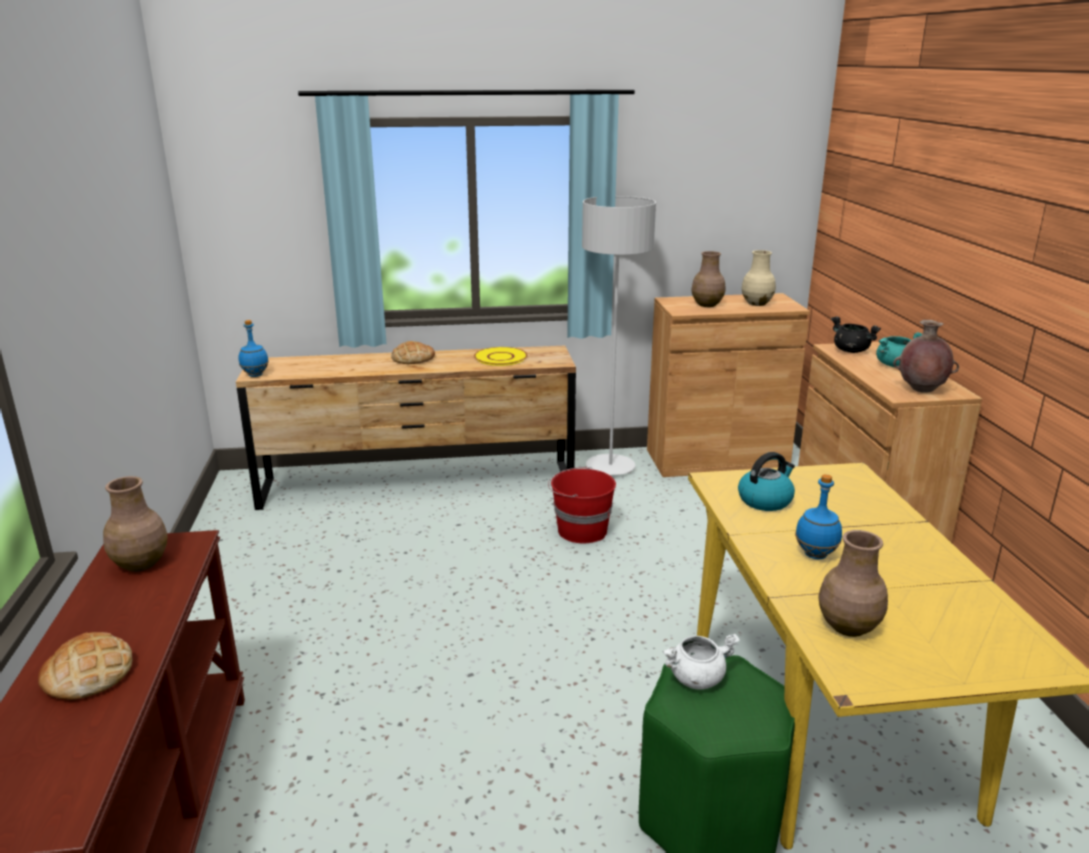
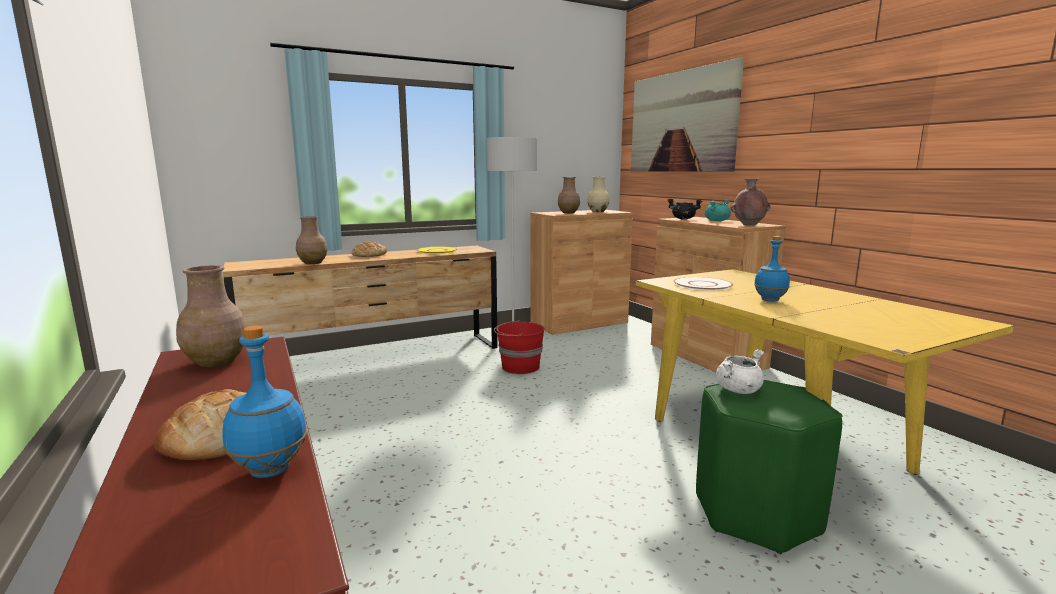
camera: 20 degrees left, 10 degrees down
(255, 375) = (239, 268): blue bottle -> blue bottle (270, 470)
(765, 500) = (702, 285): kettle -> white plate
(847, 627) = (842, 323): brown vase -> brown vase (312, 263)
(889, 185) = (681, 122): none -> picture

